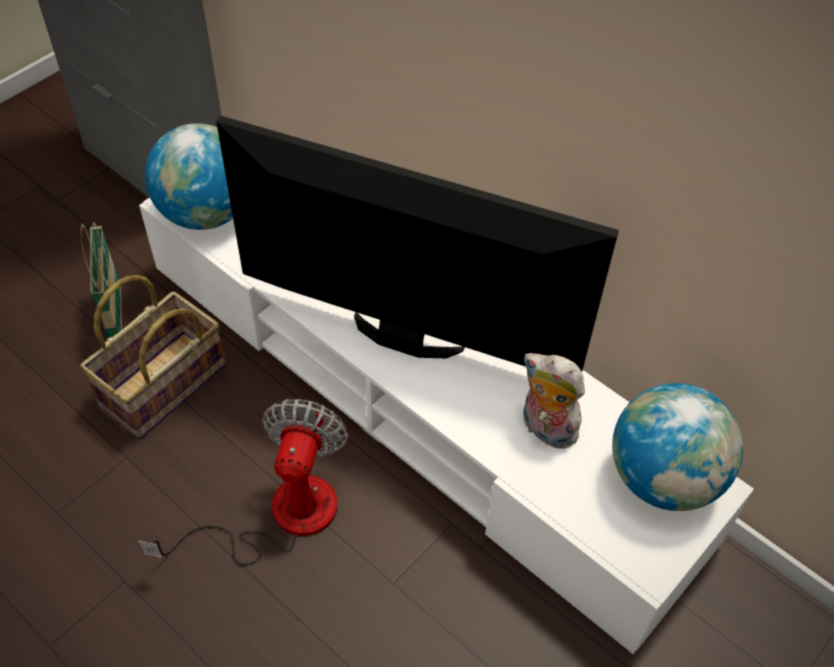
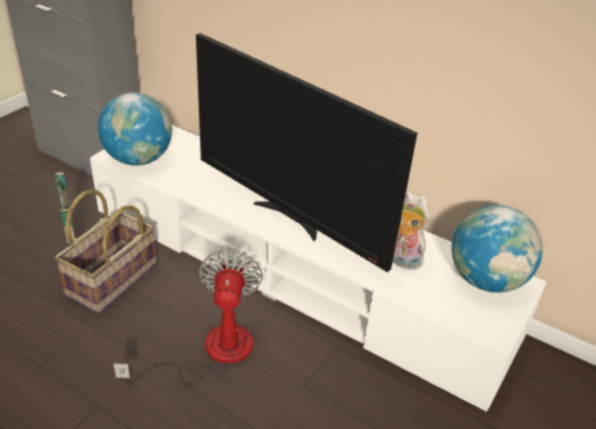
camera: 10 degrees left, 15 degrees down
(403, 340) = (289, 218): television -> television turned 150 degrees counterclockwise

